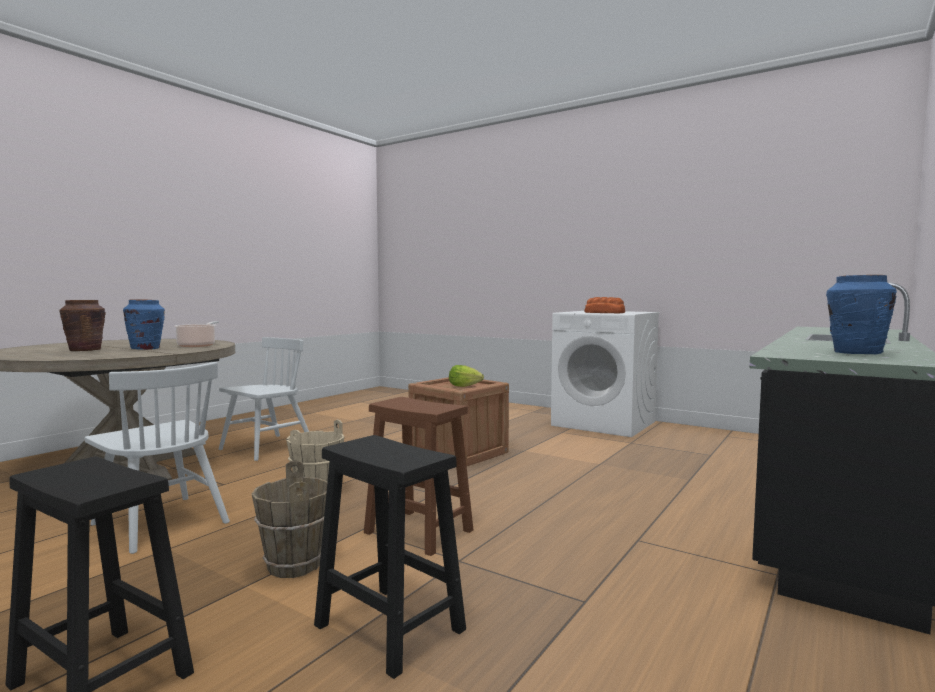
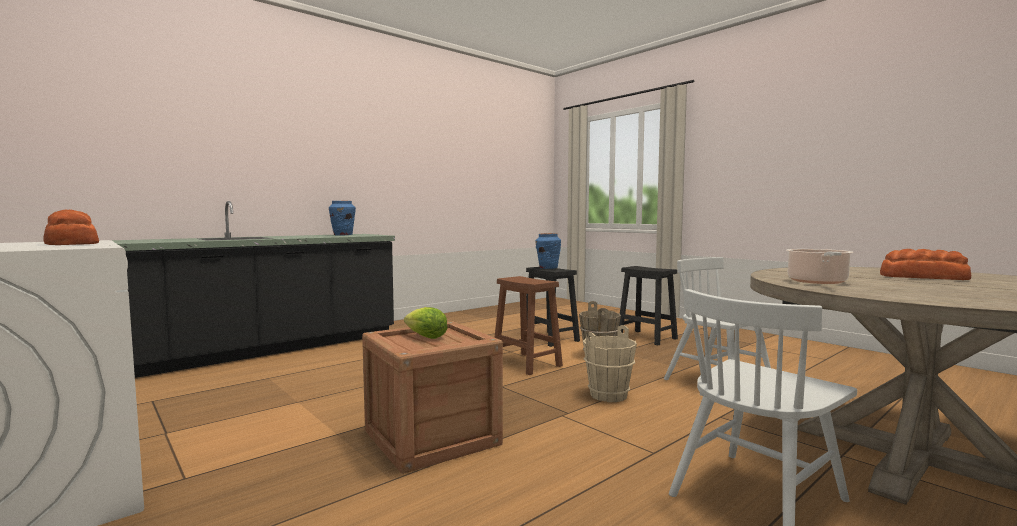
camera: 165 degrees left, 0 degrees up
(85, 350) = (922, 277): brown vase -> bread
(146, 348) = (859, 278): blue vase -> blue vase (548, 268)

